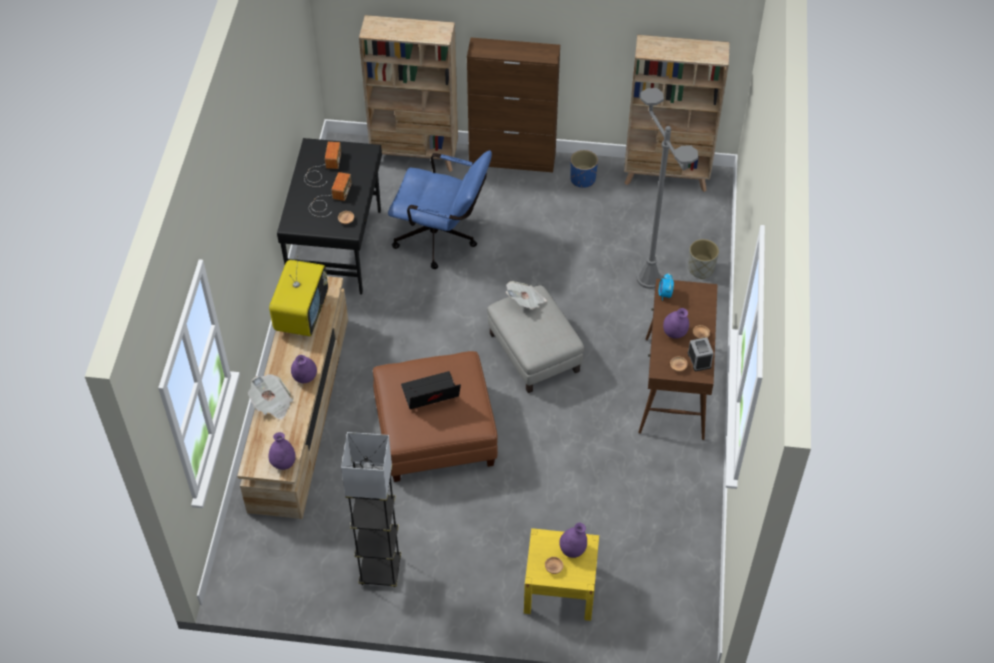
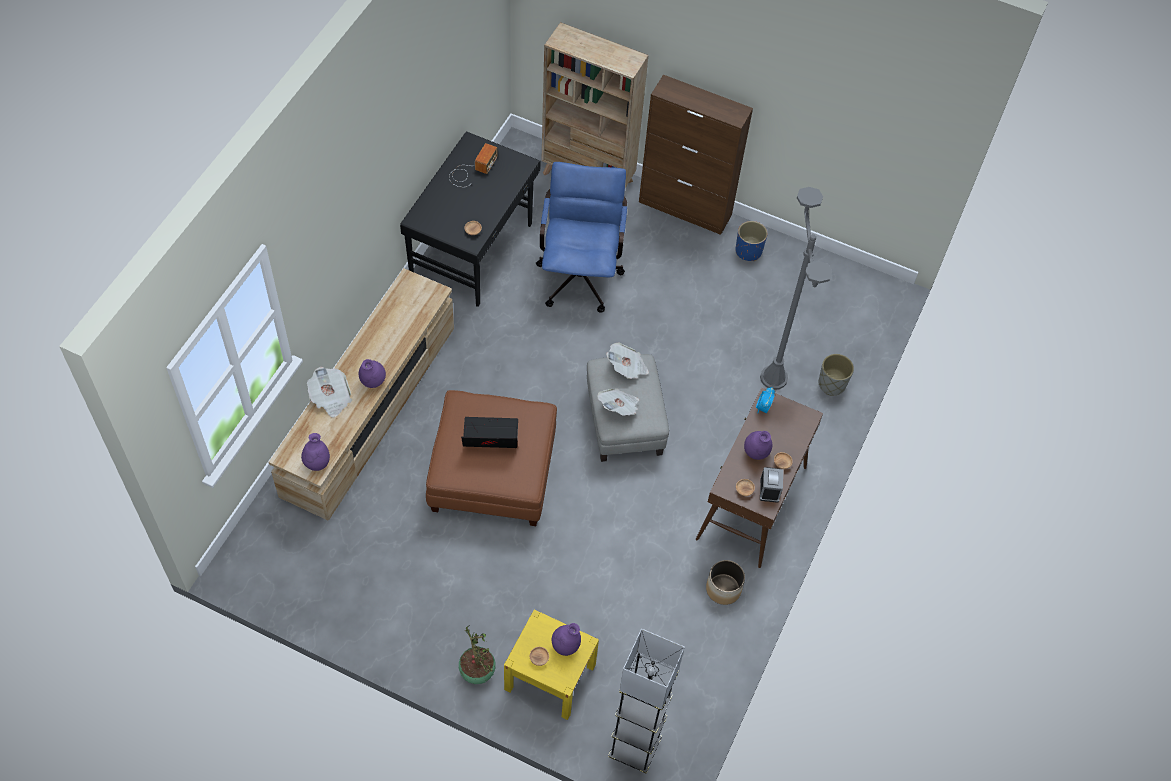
camera: 15 degrees right, 5 degrees up
(302, 314) = (396, 315): television -> none
(329, 199) = (465, 204): radio -> none
(380, 571) = (382, 598): grey floor lamp -> grey floor lamp (634, 748)
(442, 239) = (580, 273): blue office chair -> blue office chair turned 120 degrees counterclockwise
(492, 605) = (476, 671): none -> potted plant
(533, 337) = (619, 407): none -> newspaper
(666, 176) = (837, 273): beige bookcase -> none
(679, 467) = (723, 588): none -> planter

